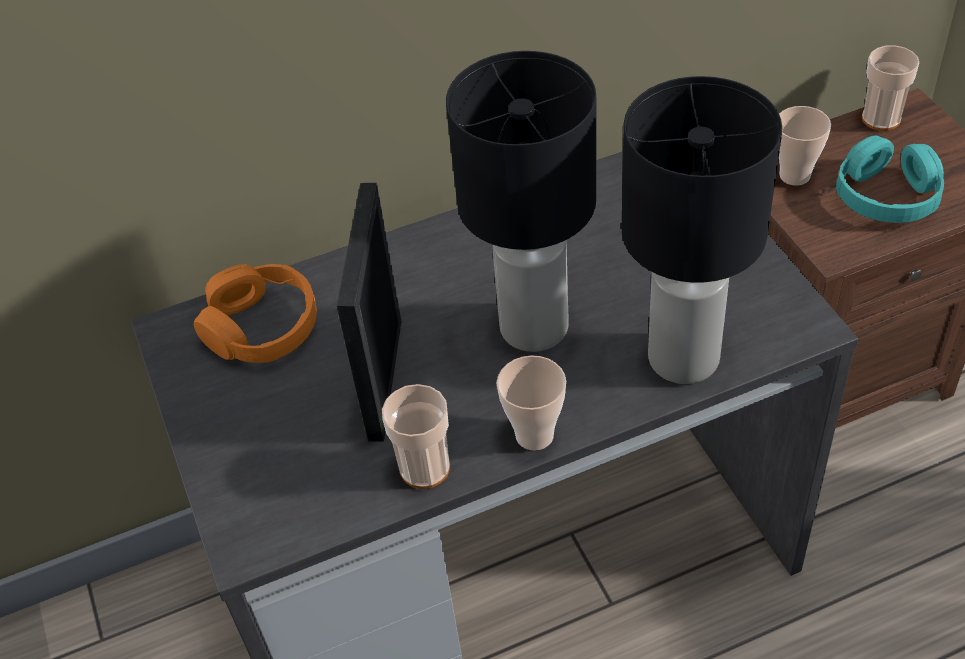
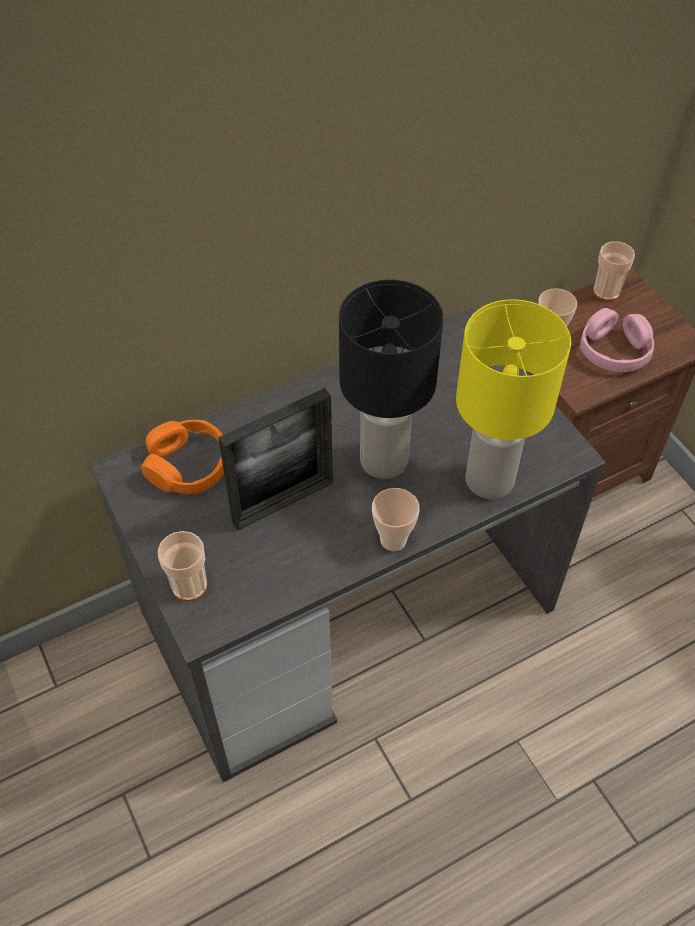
camera: 10 degrees left, 5 degrees up
(385, 379) = (283, 502): picture frame -> picture frame turned 120 degrees counterclockwise
(425, 468) = (320, 567): cup -> cup (189, 585)
(681, 357) = (488, 479): black table lamp -> yellow table lamp
(887, 195) = (614, 350): turquoise headphones -> pink headphones

